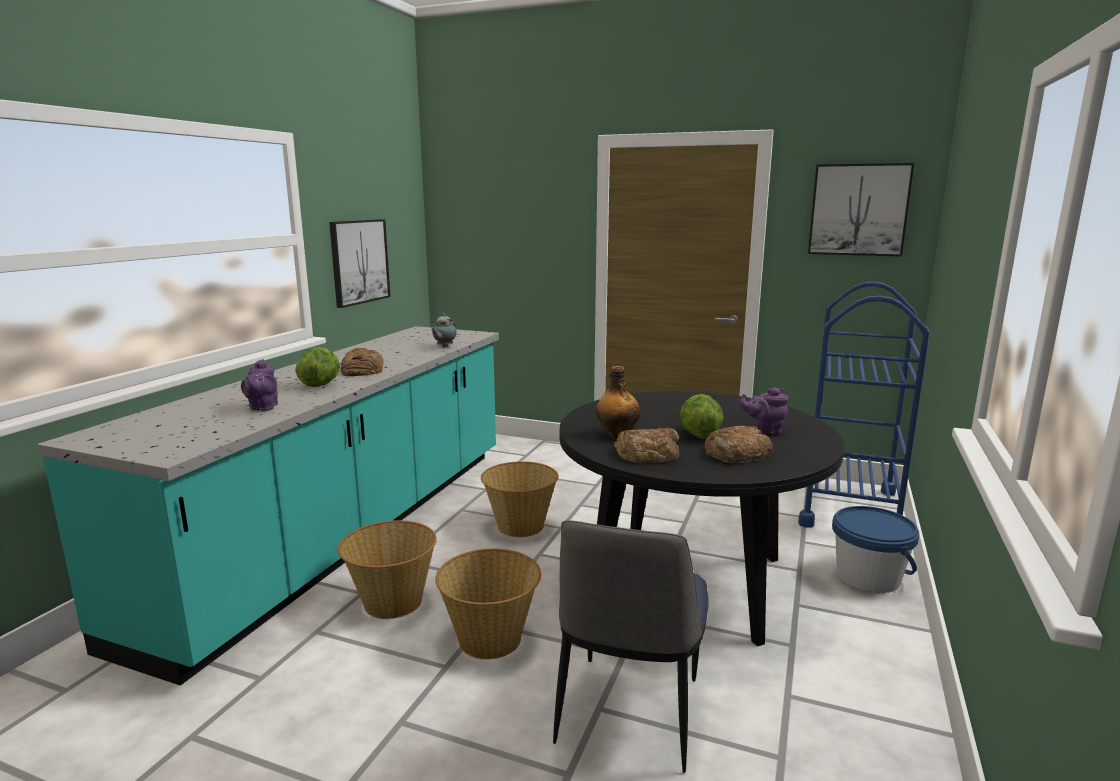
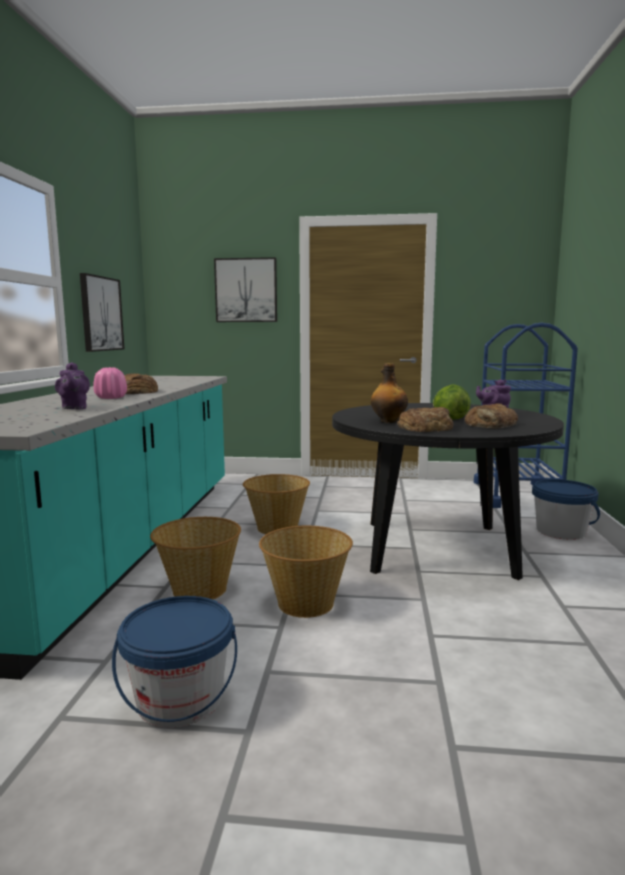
camera: 15 degrees left, 5 degrees down
(302, 739) = (180, 699): none -> blue bucket
(320, 385) = (111, 398): lettuce -> pink vase
(444, 347) = (192, 381): teapot -> none
(628, 714) = (456, 635): chair -> none
(858, 210) = (501, 273): picture -> picture (246, 290)

